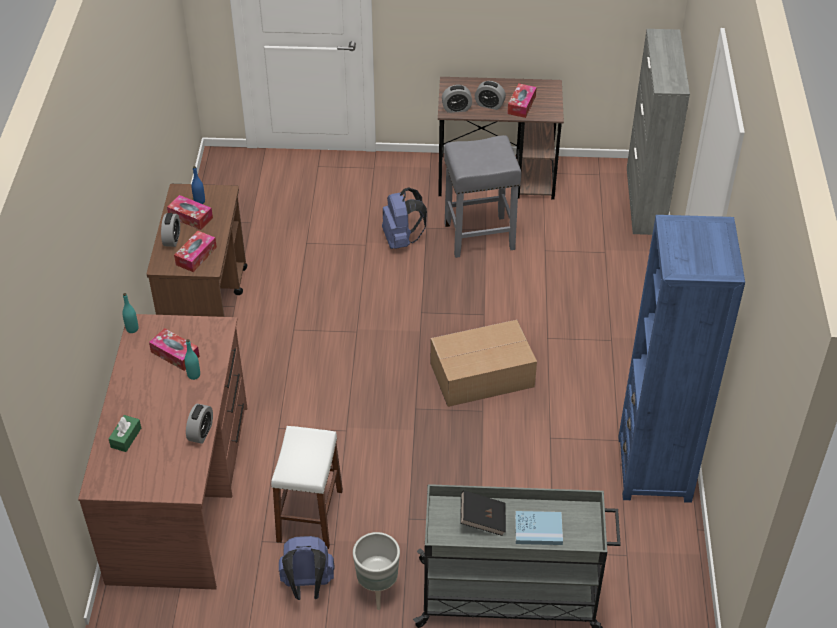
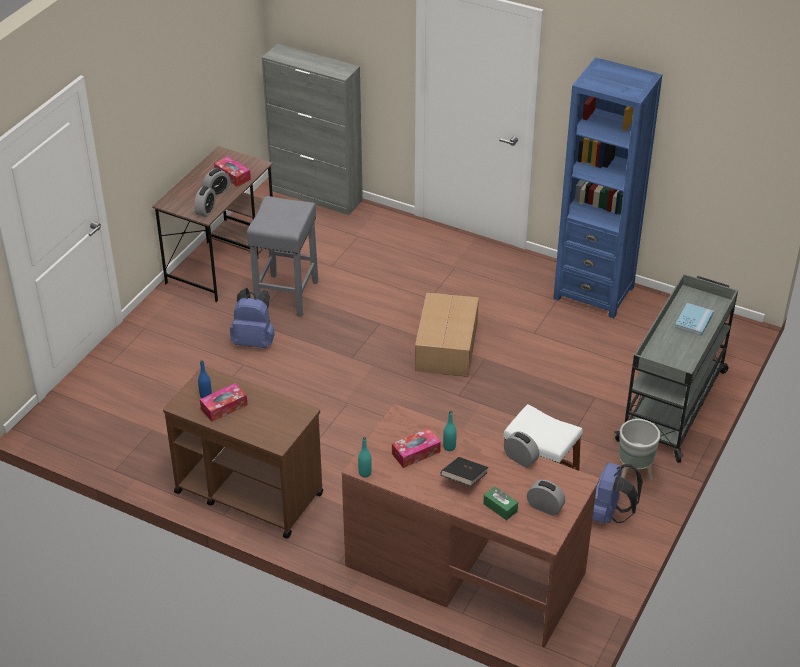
camera: 65 degrees left, 5 degrees down
(172, 239) = (246, 427): alarm clock -> alarm clock (545, 507)
(196, 256) = (281, 416): tissue box -> none
(482, 520) = (671, 344): black book -> black book (463, 479)

